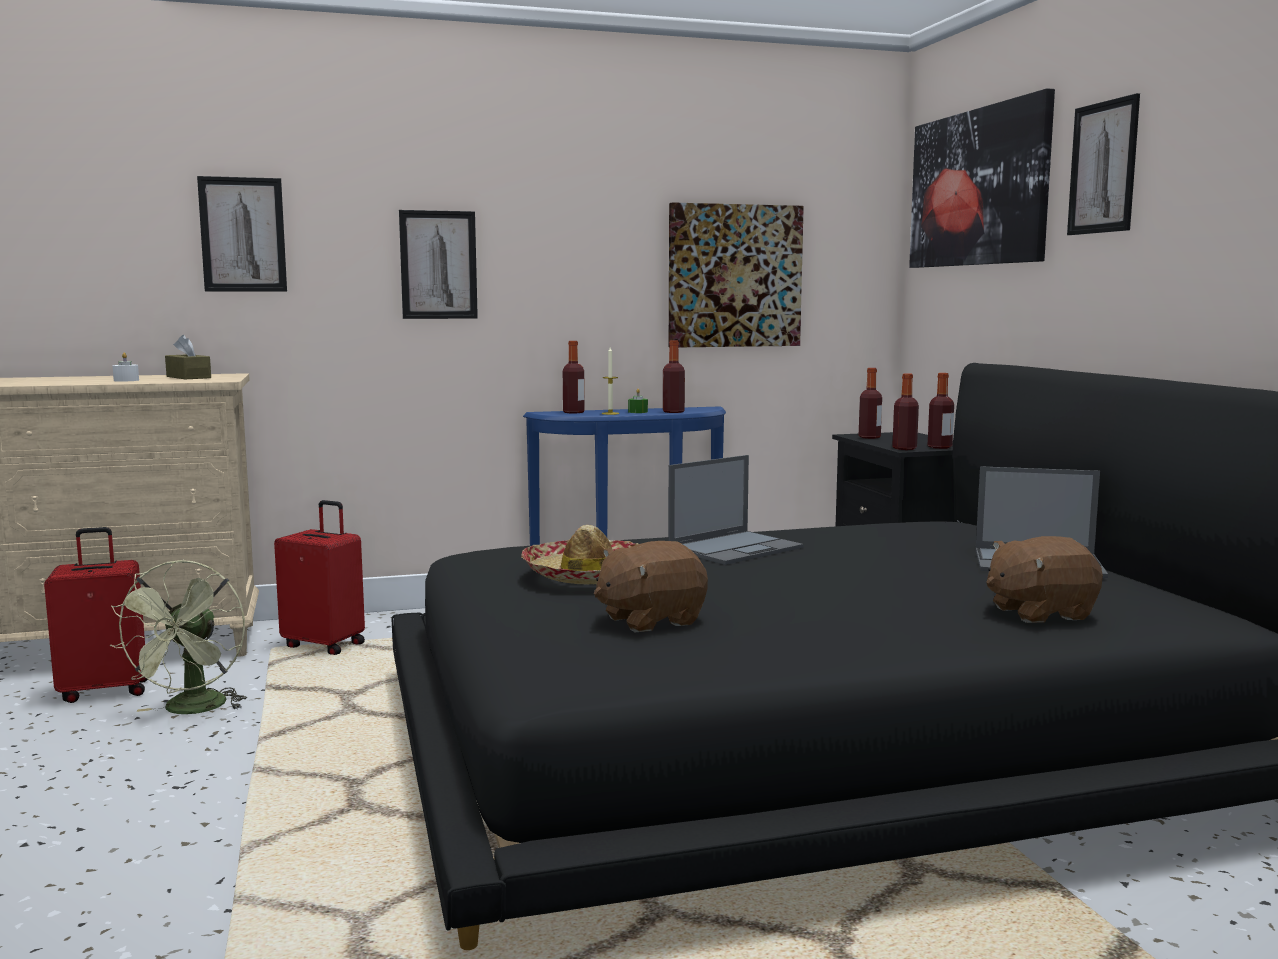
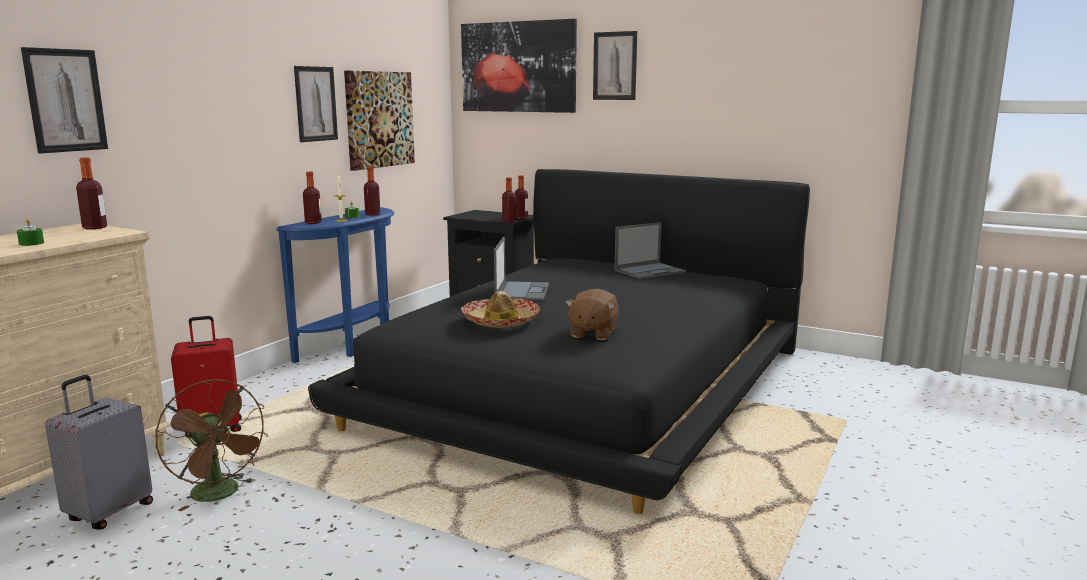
camera: 45 degrees left, 5 degrees up
(105, 691) = (109, 512): red suitcase -> grey suitcase
(126, 380) = (31, 243): white candle -> green candle
(188, 377) = (67, 233): brown tissue box -> none
(192, 710) = (221, 495): green fan -> brown fan
(438, 265) = (213, 120): picture -> picture (316, 104)
(869, 437) = (469, 216): bottle -> bottle (95, 227)
(1039, 613) = (702, 292): brown plush toy -> none

